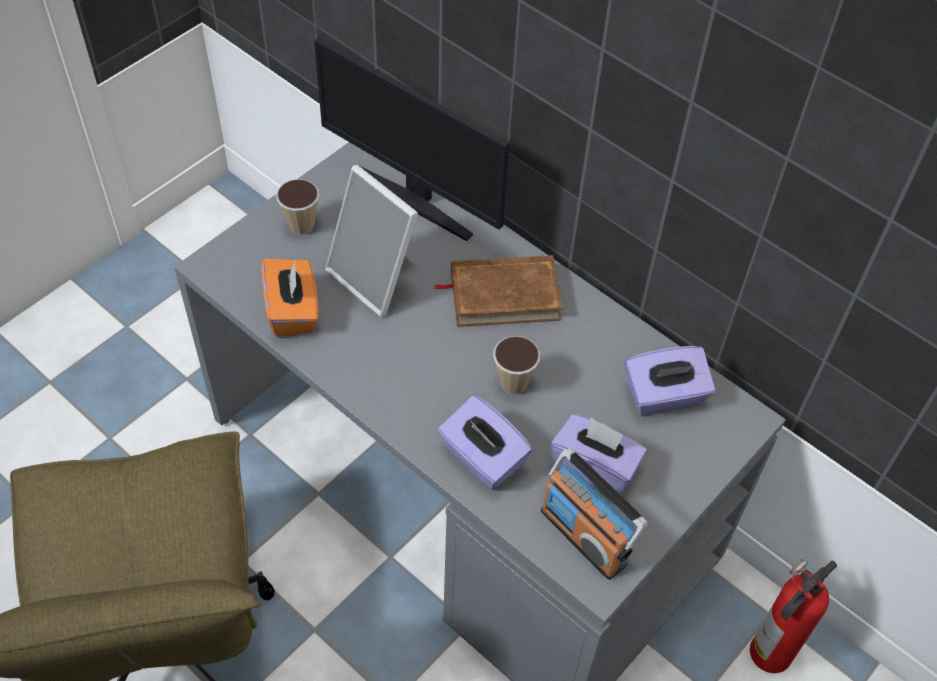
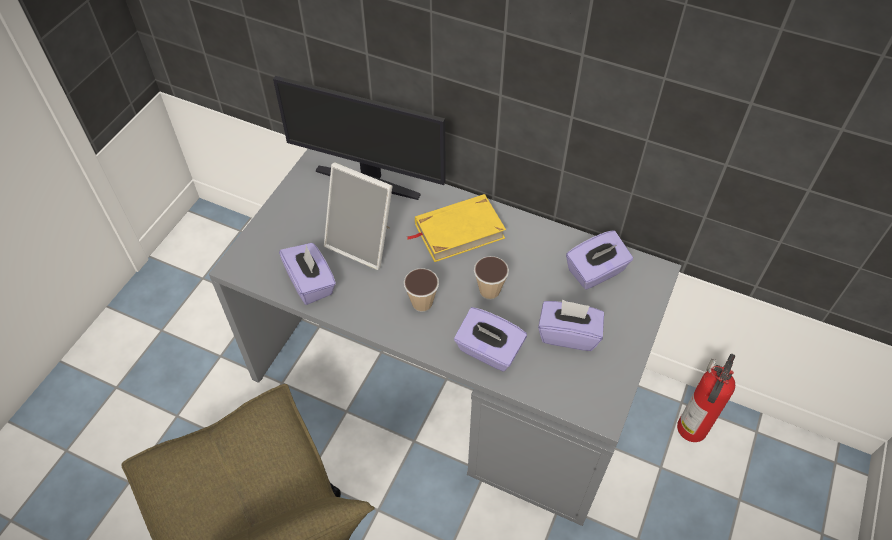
camera: 15 degrees left, 0 degrees up
(293, 311) = (311, 283): orange tissue box -> purple tissue box
(301, 225) = (293, 219): cup -> cup (422, 303)
(504, 295) = (459, 231): brown book -> yellow book
(584, 536) = (580, 386): radio -> none

